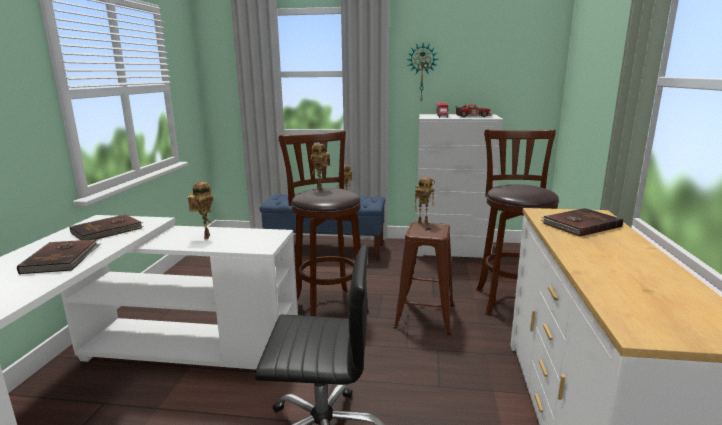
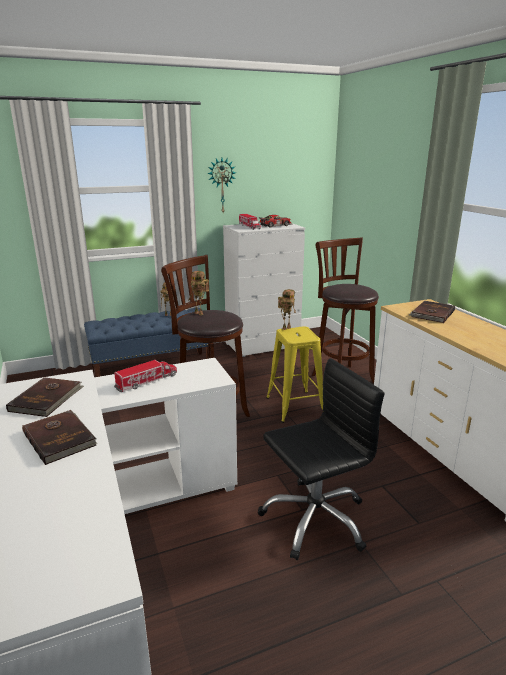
camera: 30 degrees left, 5 degrees up
(205, 236) = (147, 381): toy robot -> toy truck
(425, 316) = (295, 406): brown stool -> yellow stool

